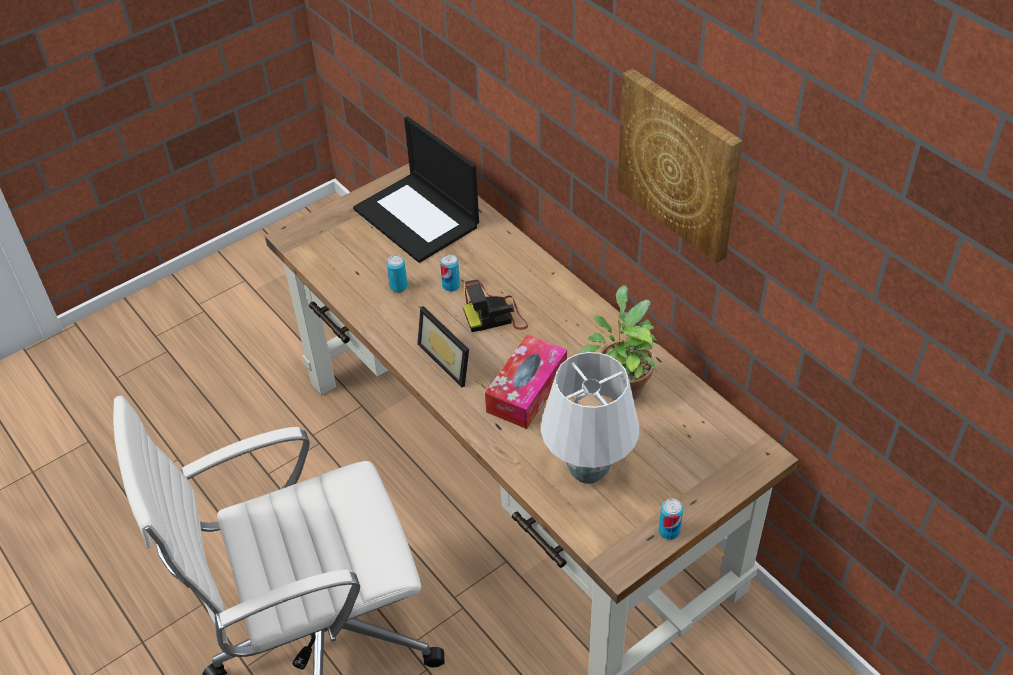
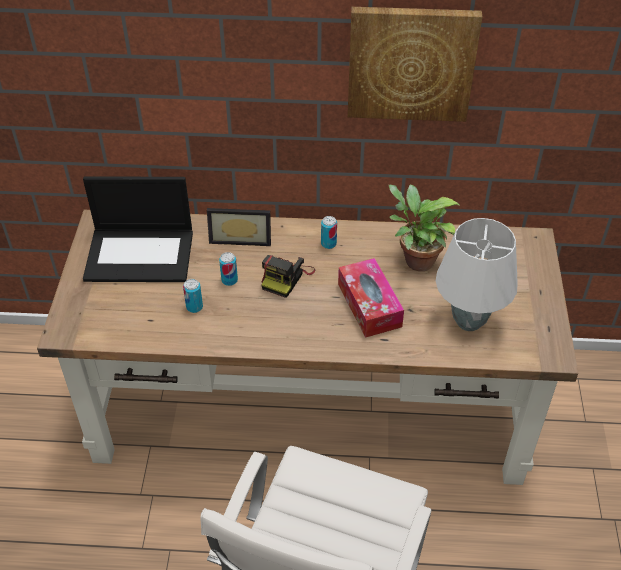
camera: 50 degrees left, 0 degrees up
(450, 359) = (296, 324): picture frame -> picture frame (241, 237)
(669, 531) = (552, 317): can -> can (328, 244)

